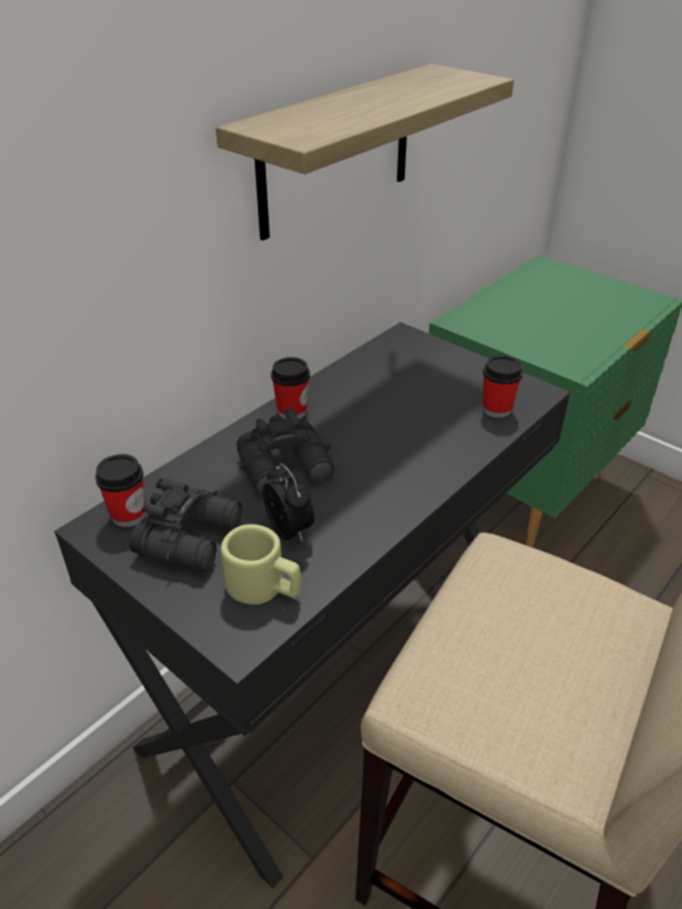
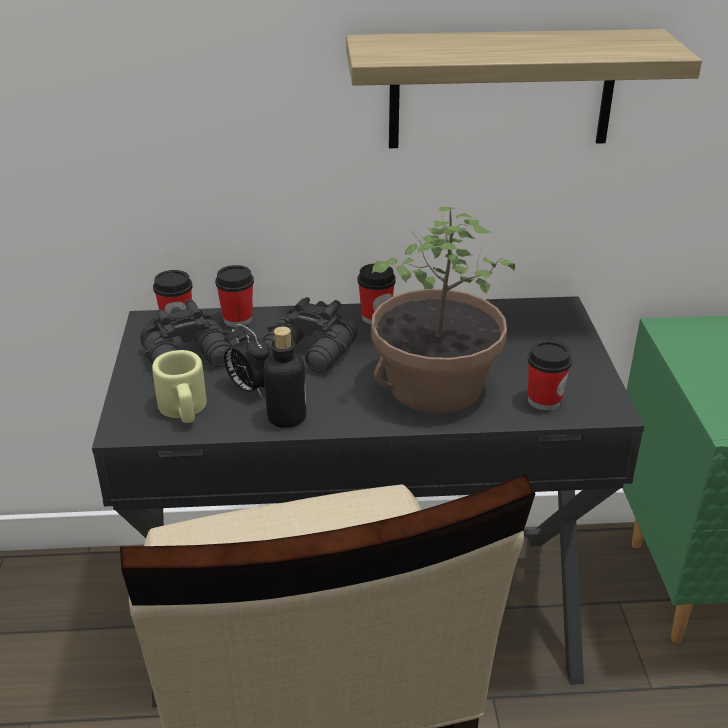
camera: 45 degrees right, 5 degrees down
(179, 477) = (238, 319): none -> cup
(290, 530) = (251, 388): alarm clock -> alarm clock turned 120 degrees clockwise
(357, 535) = (287, 417): none -> bottle
(416, 440) = (435, 385): none -> potted plant

